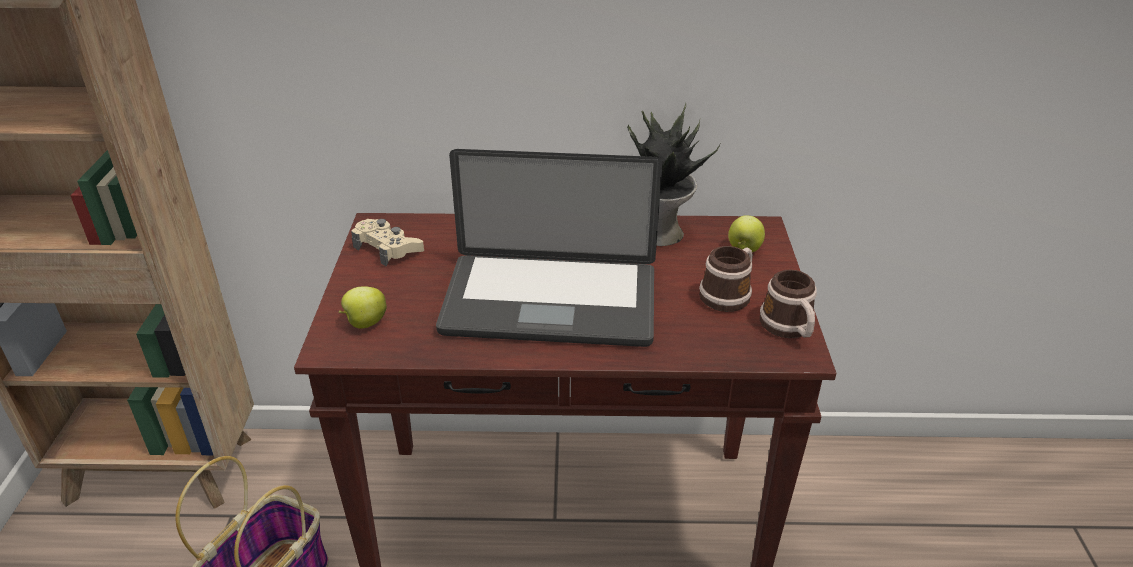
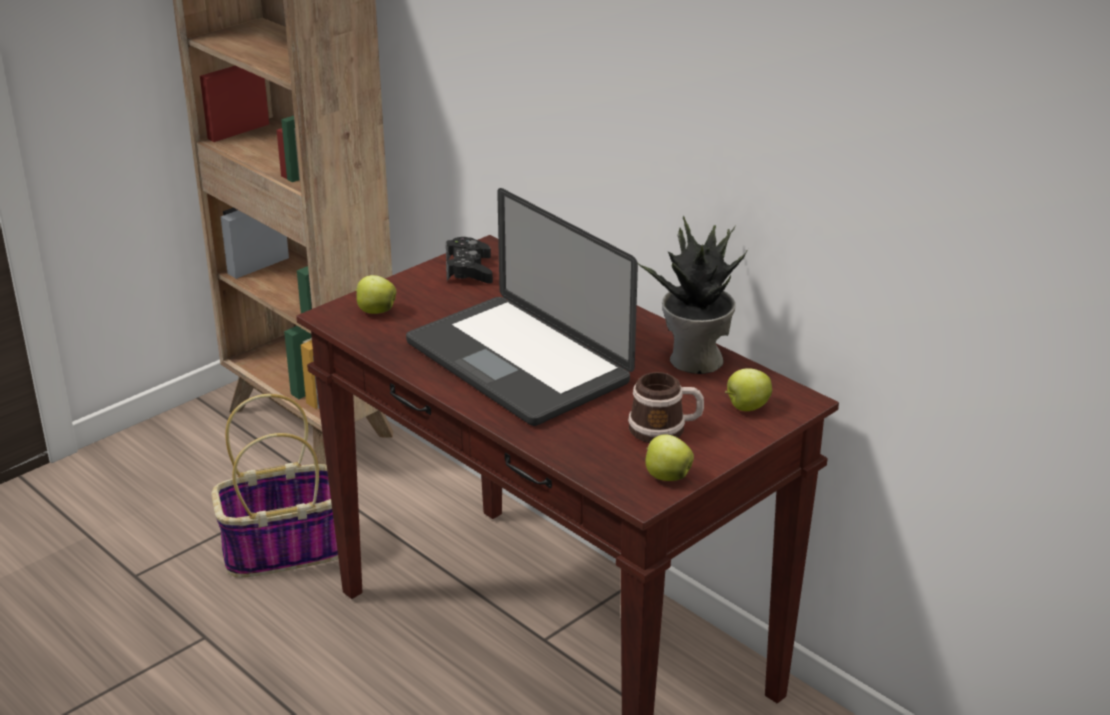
camera: 45 degrees right, 5 degrees down
(388, 248) = (469, 270): beige game controller -> black game controller
(789, 328) = (666, 476): mug -> apple

